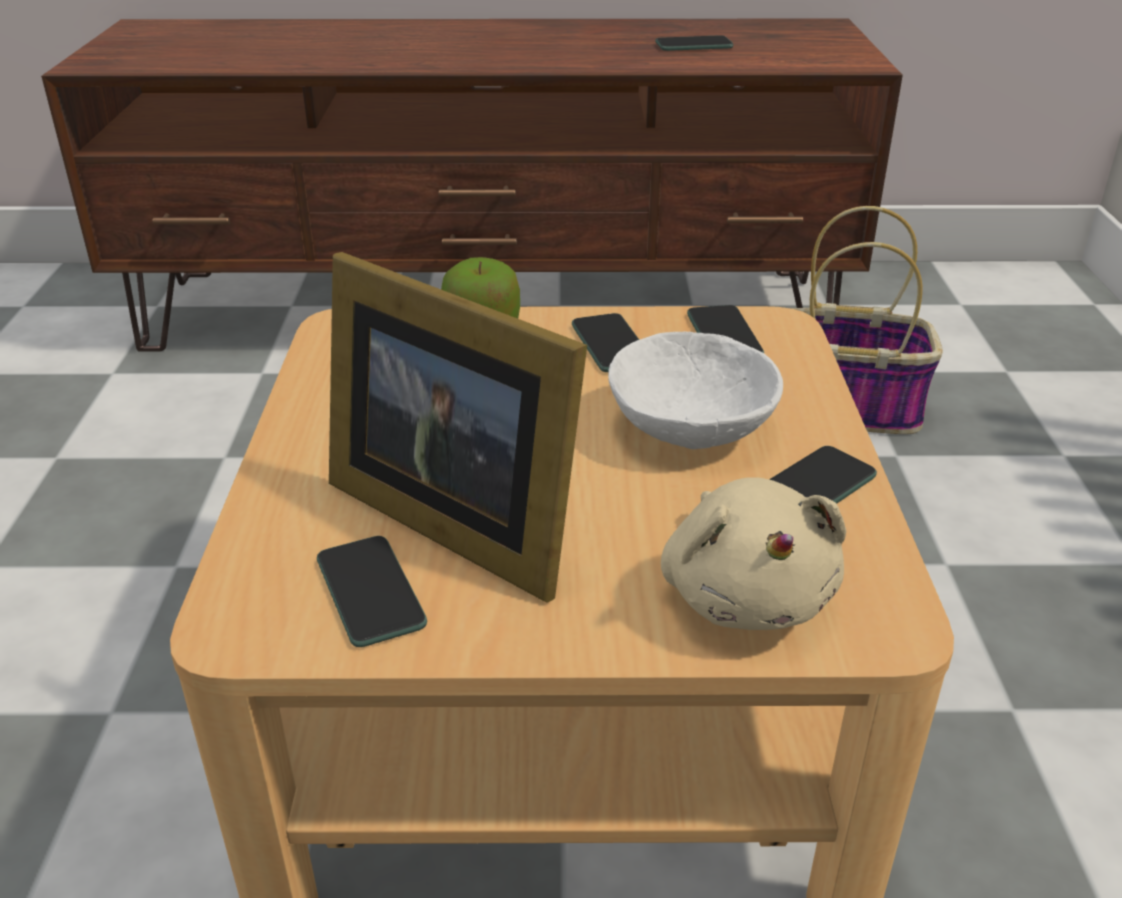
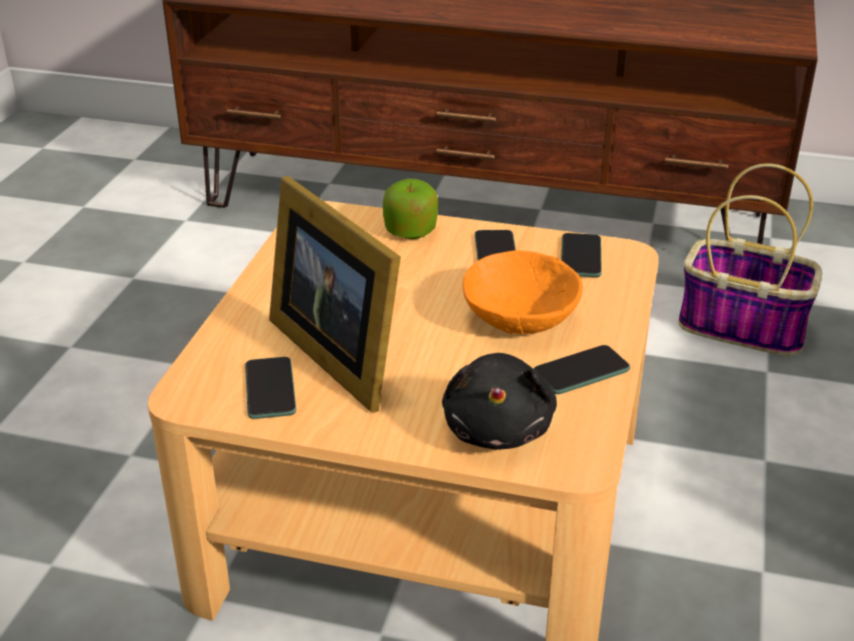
camera: 15 degrees right, 0 degrees up
(689, 426) = (520, 318): white bowl -> orange bowl
(693, 45) = (660, 14): phone -> none
(746, 594) = (498, 429): beige plush toy -> black plush toy

